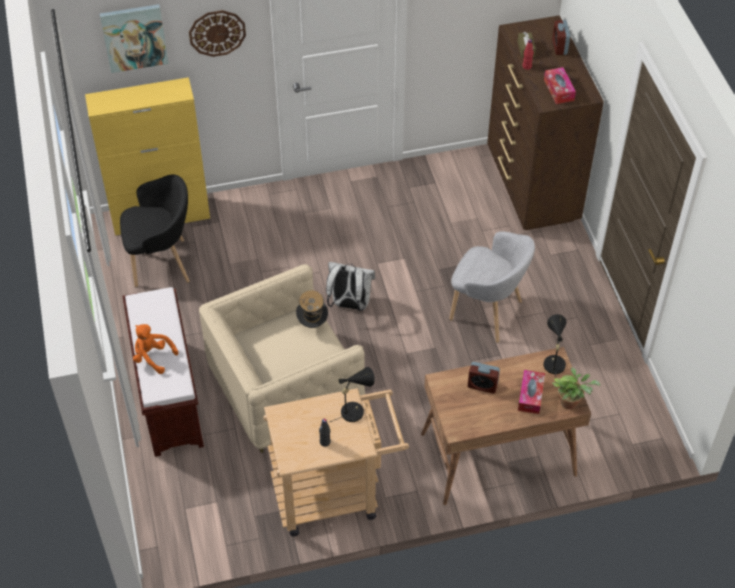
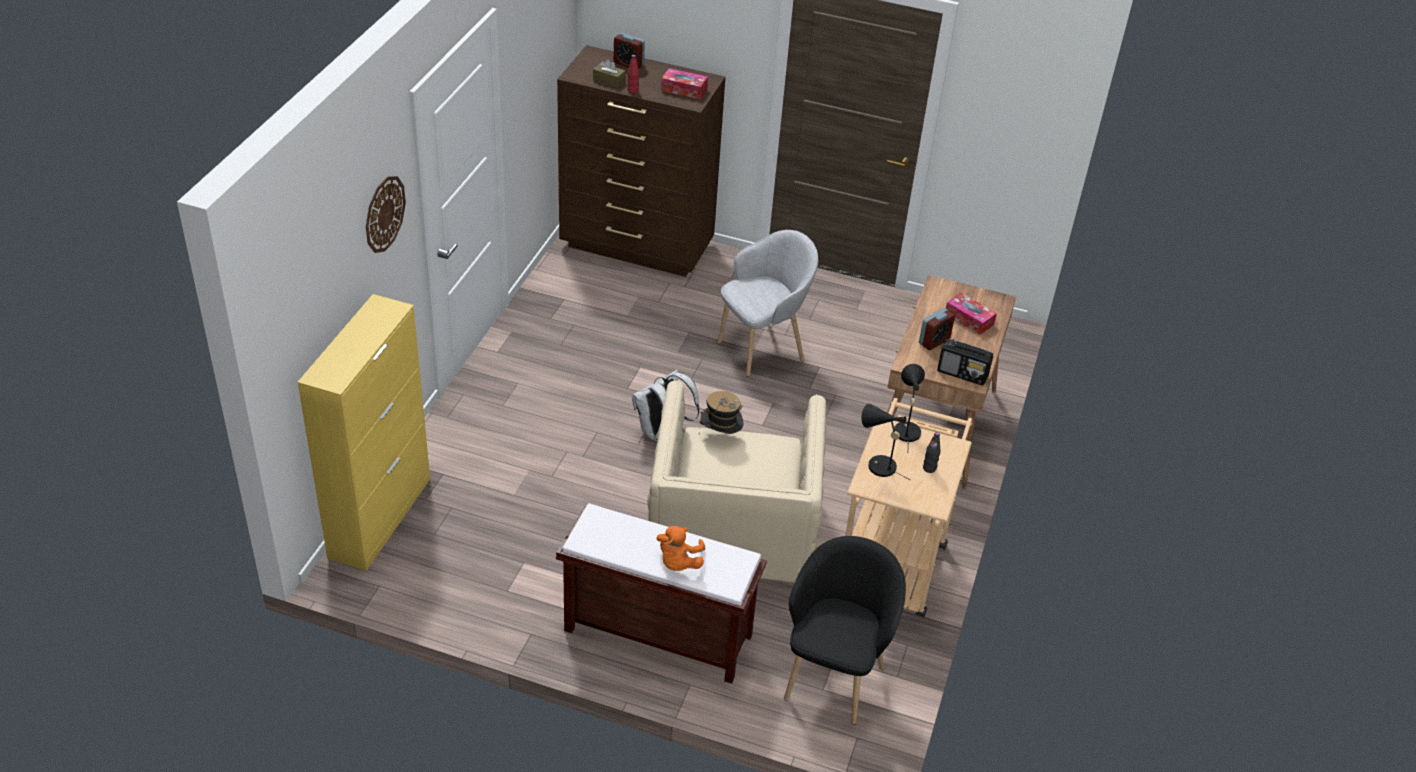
camera: 60 degrees left, 10 degrees down
(134, 37) = (325, 264): picture -> none
(152, 357) = (678, 563): orange plush toy -> orange plush toy turned 45 degrees counterclockwise
(163, 264) = (456, 549): black armchair -> black armchair (833, 678)
(459, 419) = (963, 374): none -> radio
(553, 362) = (941, 288): black table lamp -> black table lamp (877, 465)
(571, 402) = (995, 301): potted plant -> none

